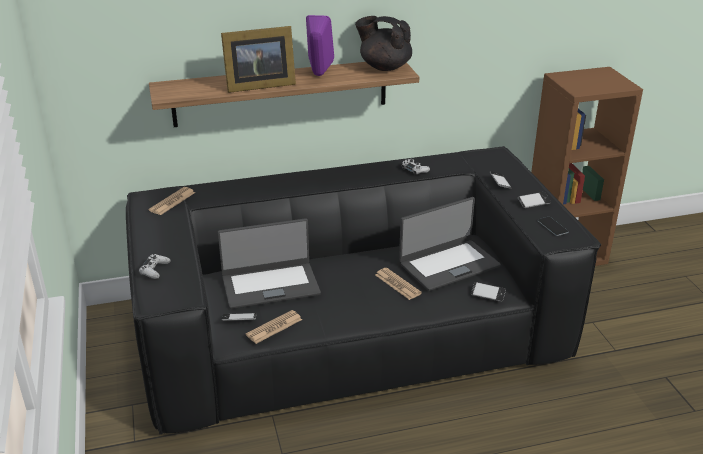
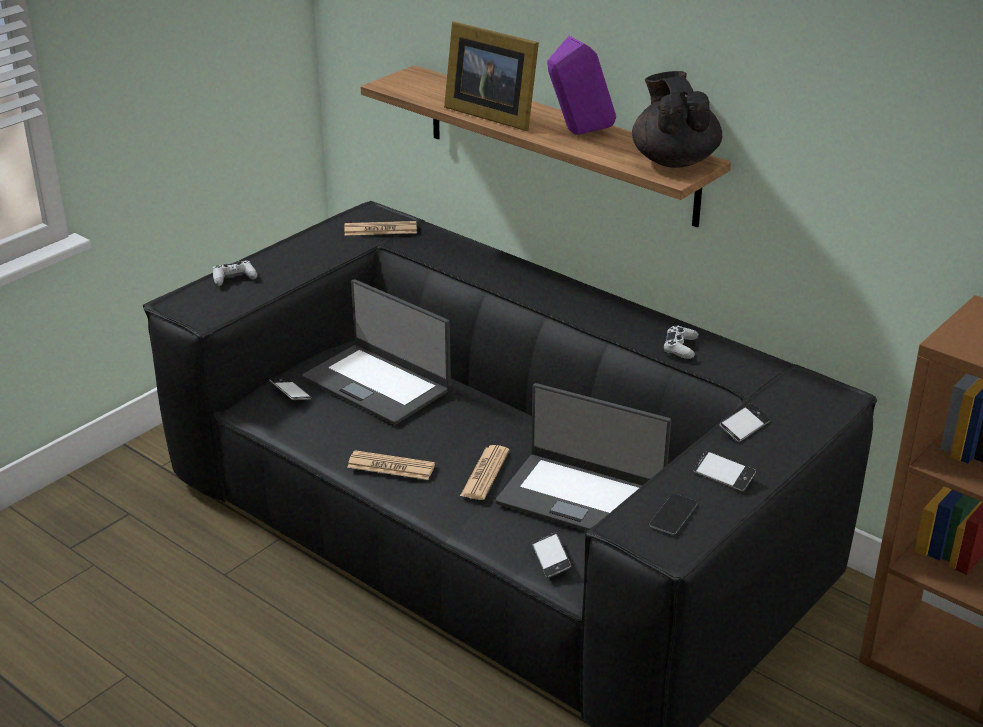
camera: 55 degrees right, 0 degrees up
(274, 327) = (299, 422): newspaper -> newspaper (391, 466)

